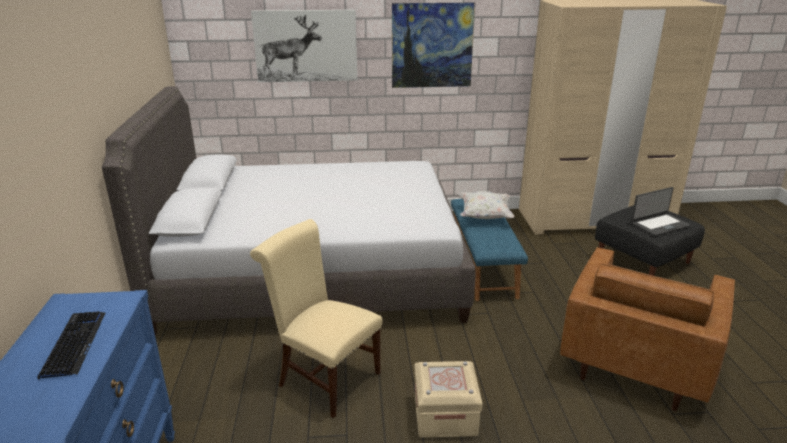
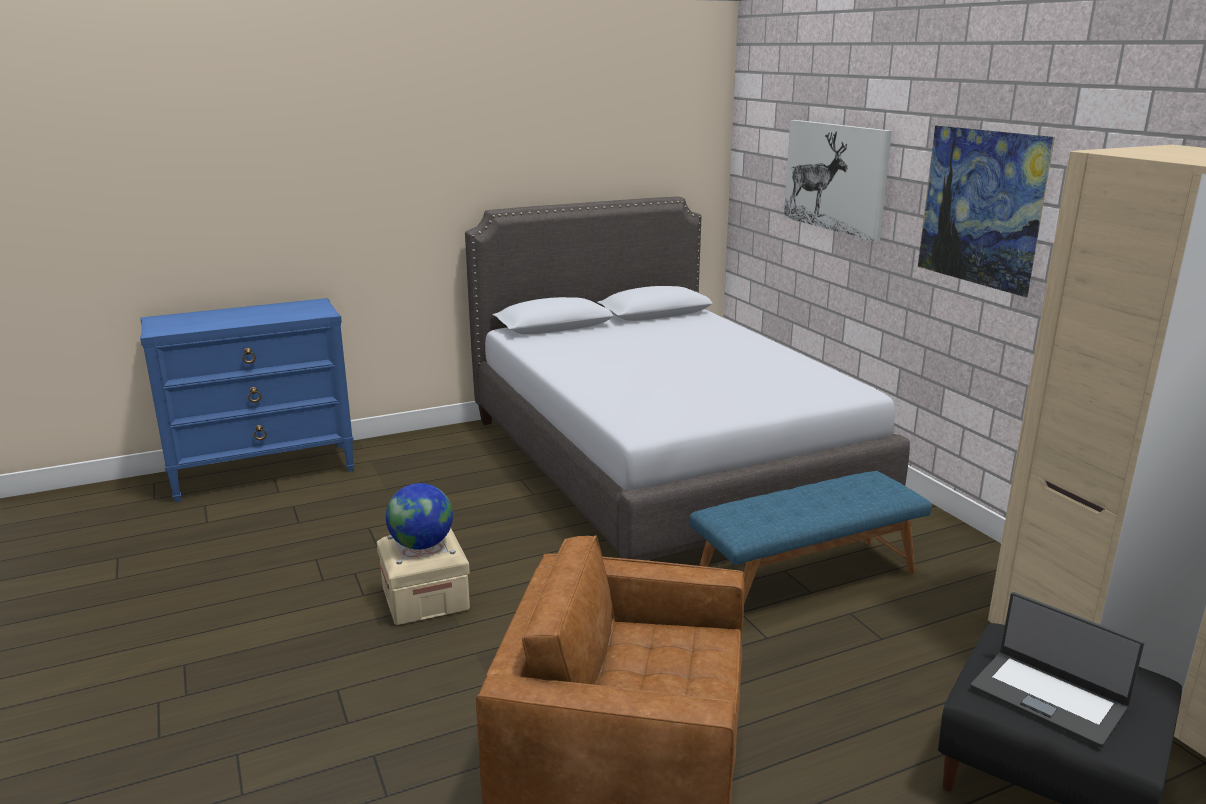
camera: 70 degrees right, 5 degrees down
(74, 344) = (258, 316): keyboard -> none
(324, 377) = (462, 515): beige chair -> none
(447, 377) = (421, 545): none -> globe
(484, 216) = (831, 498): white pillow -> none

